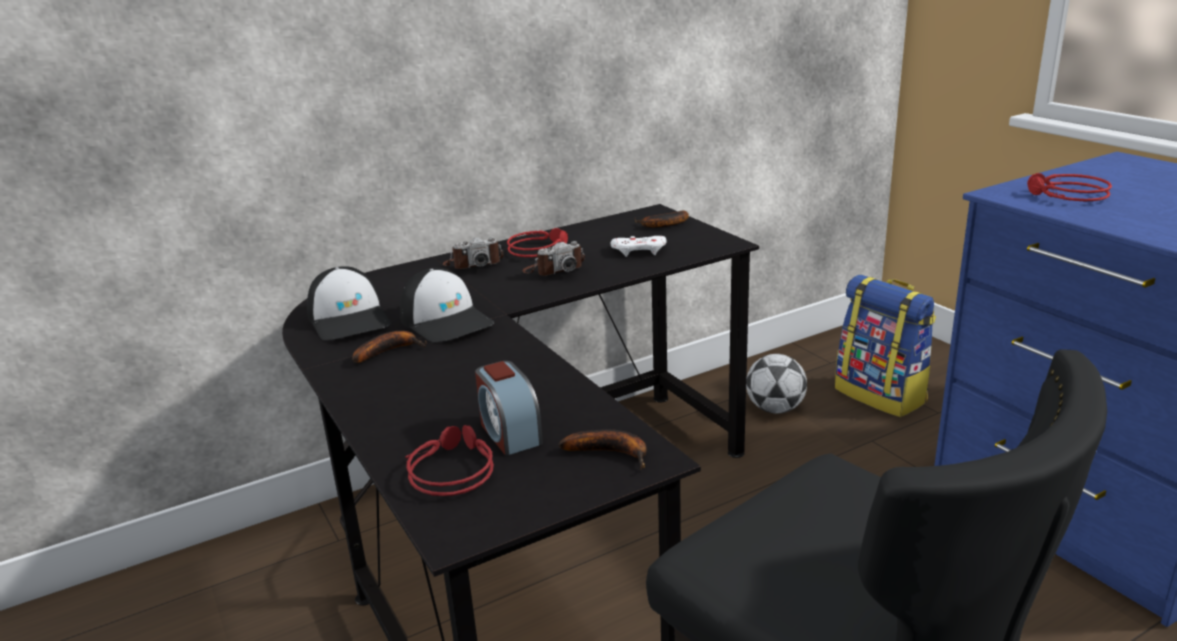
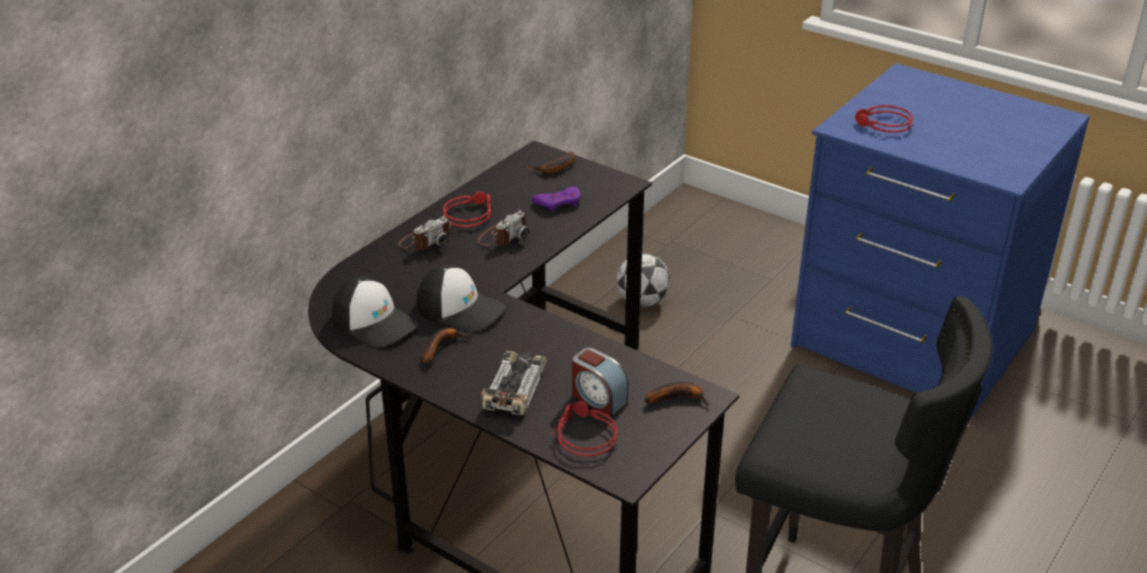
camera: 25 degrees left, 10 degrees up
(426, 402) = (515, 386): none -> toy car
(639, 250) = (558, 203): white game controller -> purple game controller
(881, 395) = (721, 270): backpack -> none

